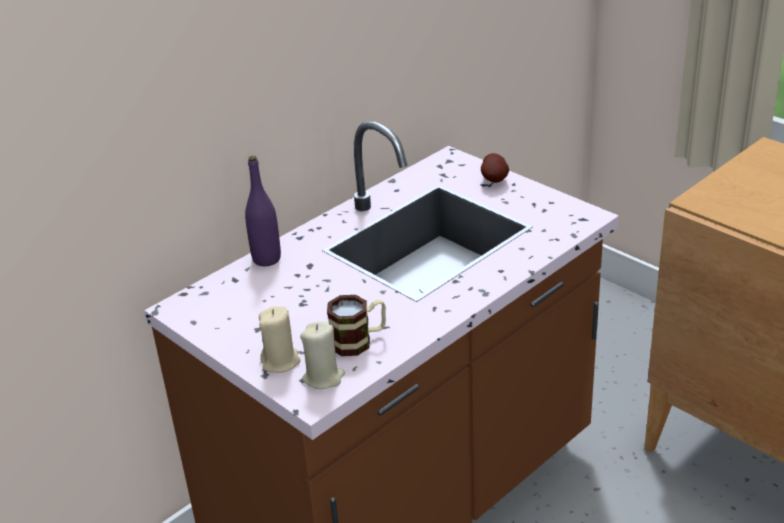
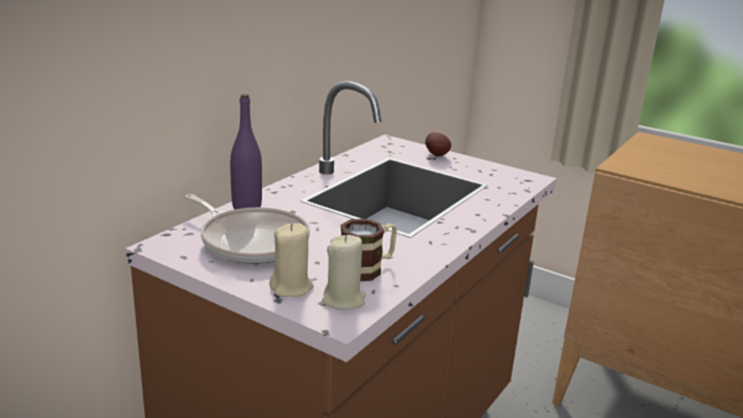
camera: 15 degrees left, 10 degrees down
(259, 304) = (251, 241): none -> frying pan

